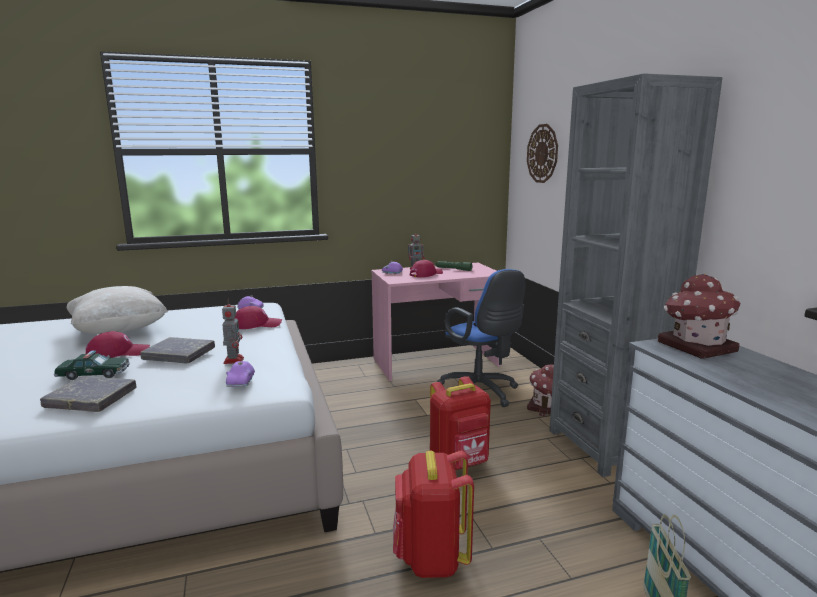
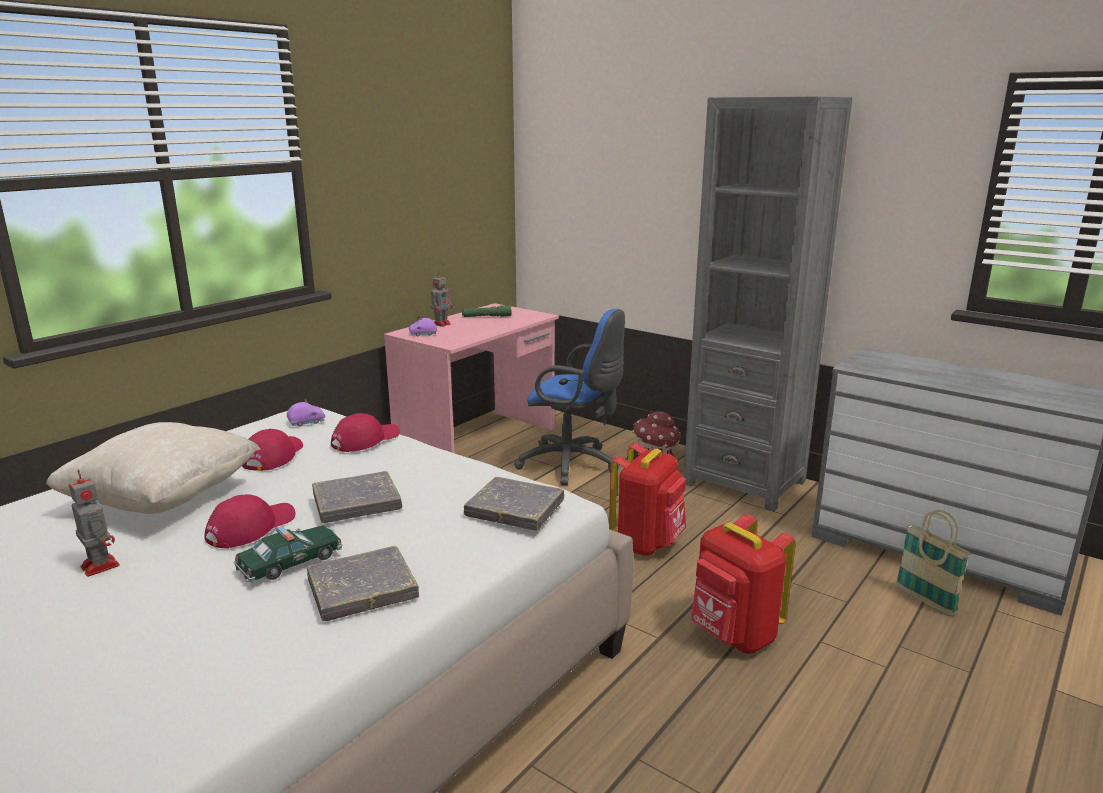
camera: 35 degrees left, 5 degrees up
(234, 360) = (444, 488): toy robot -> toy robot (99, 565)
(241, 382) = (515, 509): purple toy car -> grey book
(426, 274) = (468, 329): red cap -> red cap (273, 456)
(542, 153) = (581, 160): wall clock -> none
(695, 346) = (880, 361): toy house -> none

